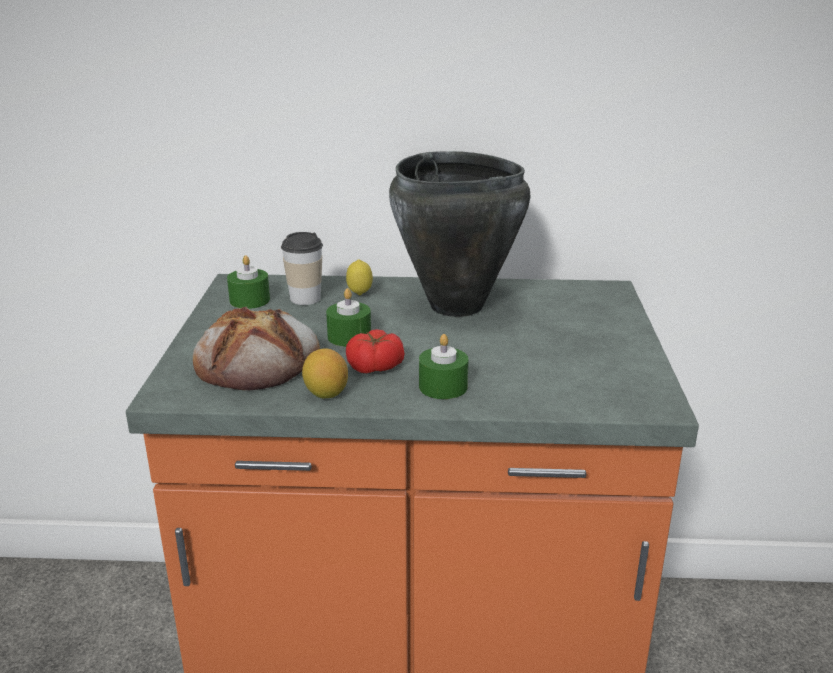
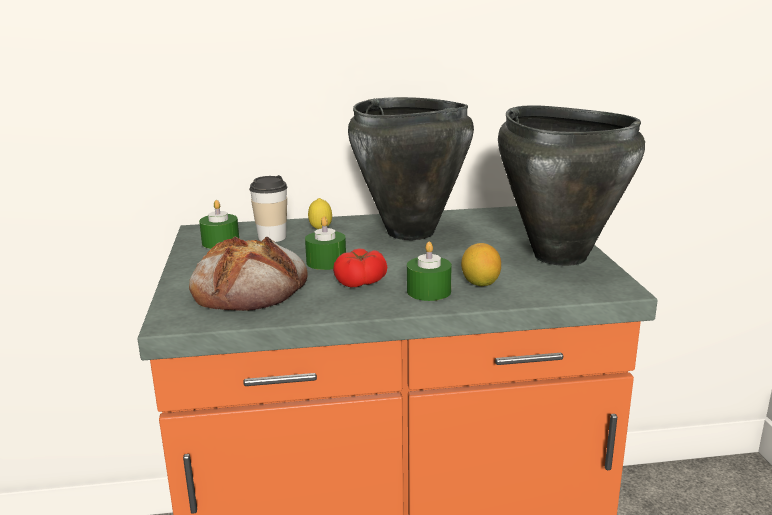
camera: 10 degrees left, 5 degrees down
(326, 394) = (325, 306): lemon -> lemon (480, 283)
(611, 354) = (559, 255): none -> black cooking pot

